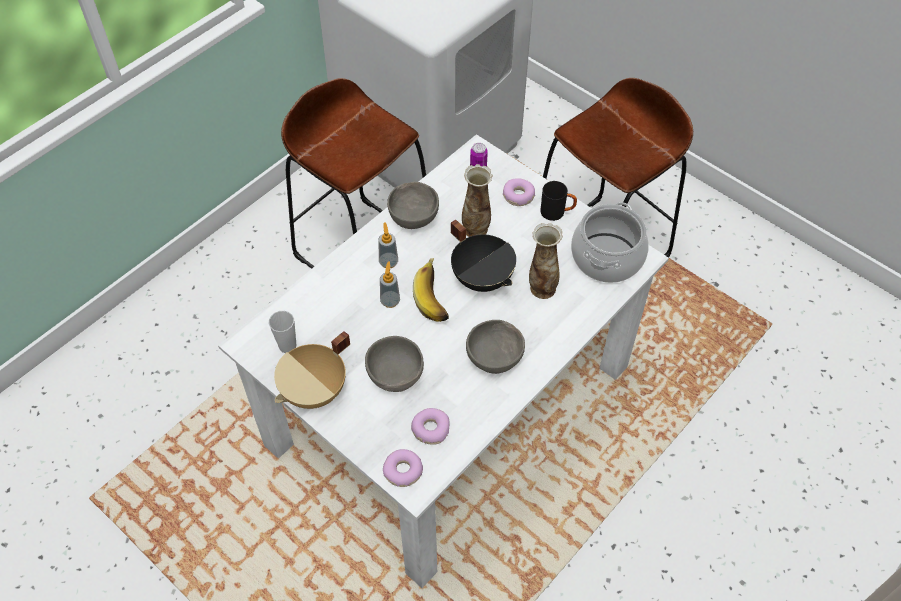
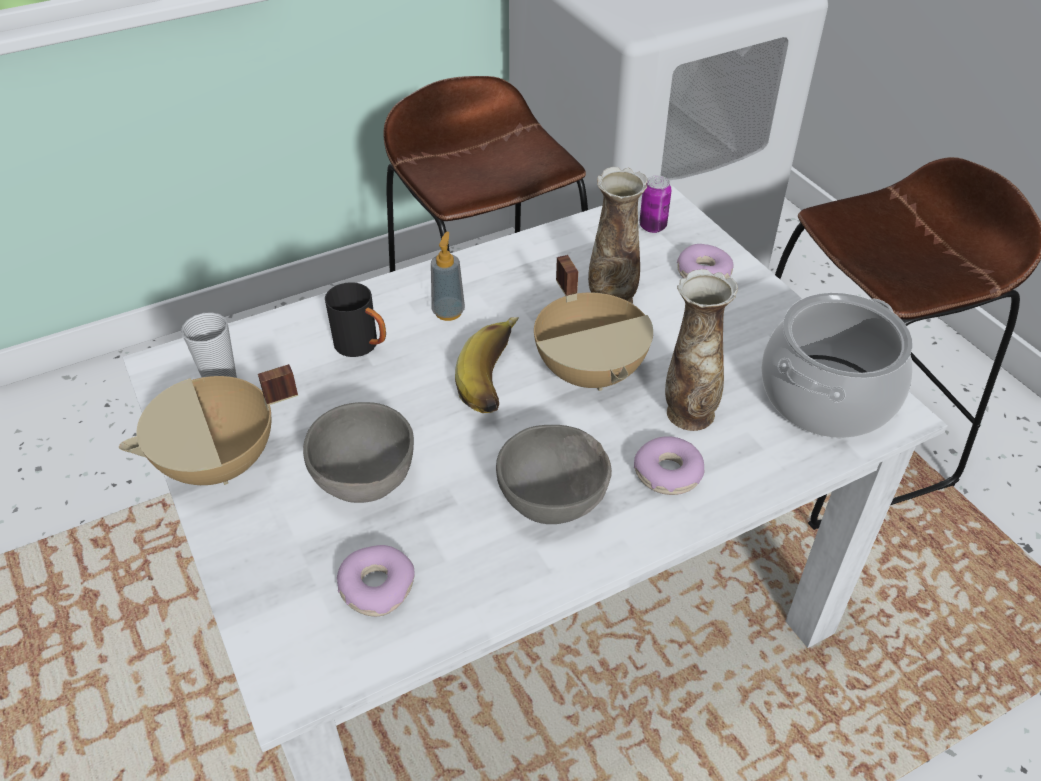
camera: 20 degrees right, 10 degrees down
(390, 301) = (420, 365): soap dispenser -> none
(403, 471) = (286, 647): donut -> donut (668, 473)
(414, 218) = (520, 265): grey bowl -> none
(483, 278) = (591, 371): black cooking pot -> beige cooking pot
(557, 212) = (760, 310): black mug -> black mug (363, 346)

